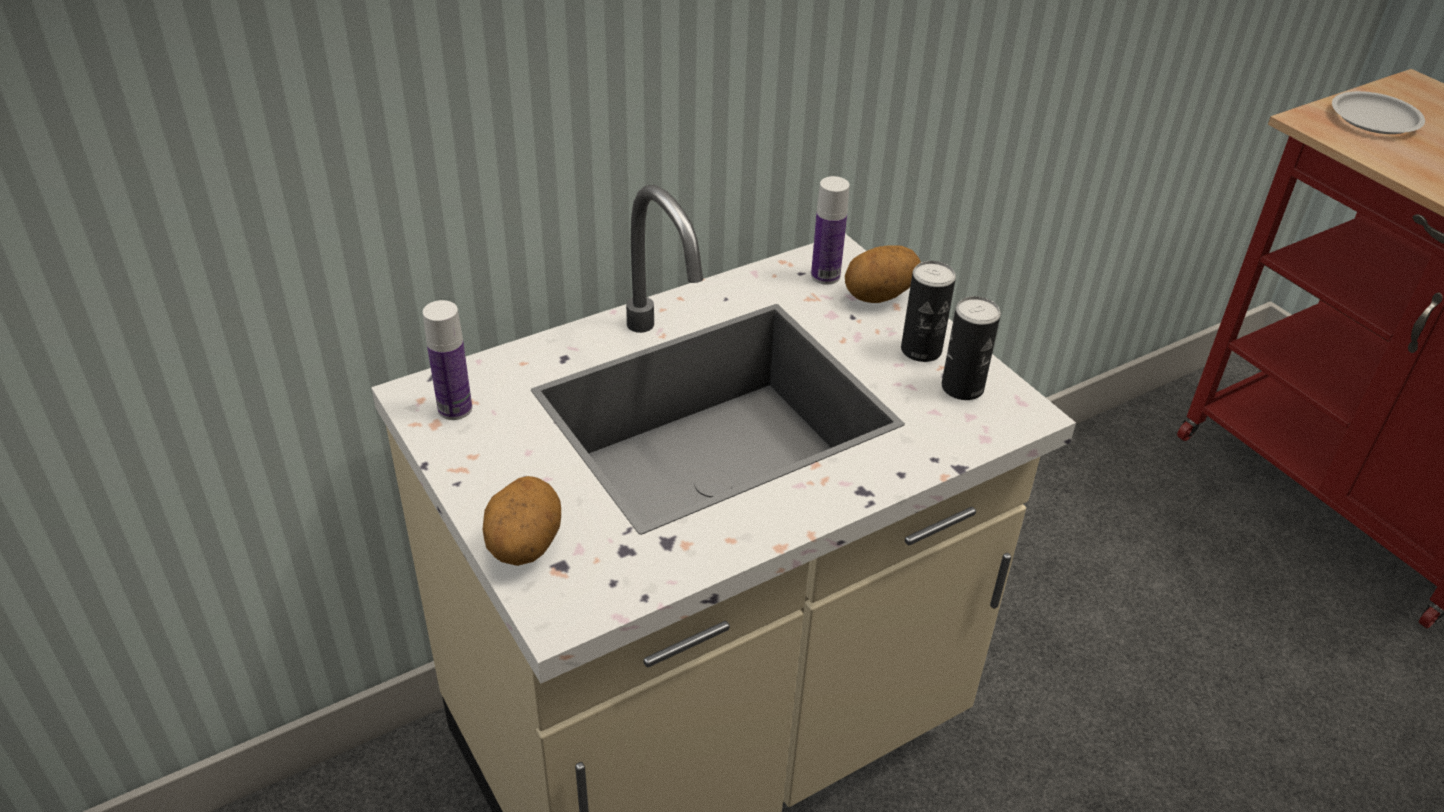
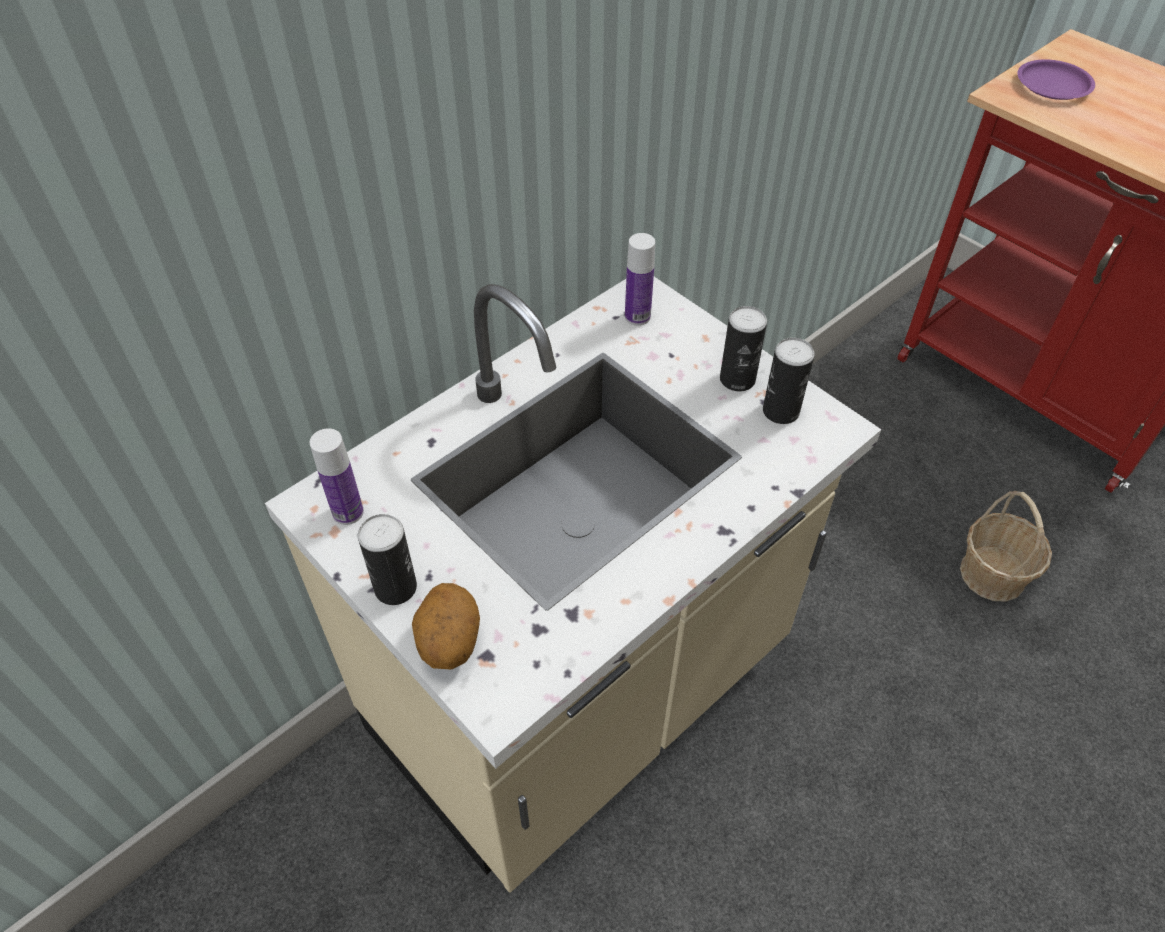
camera: 10 degrees left, 10 degrees up
(483, 485) = (395, 587): none -> can
(880, 297) = (689, 330): potato -> none
(1252, 695) = (992, 573): none -> basket
(1374, 119) = (1052, 85): white plate -> purple plate

